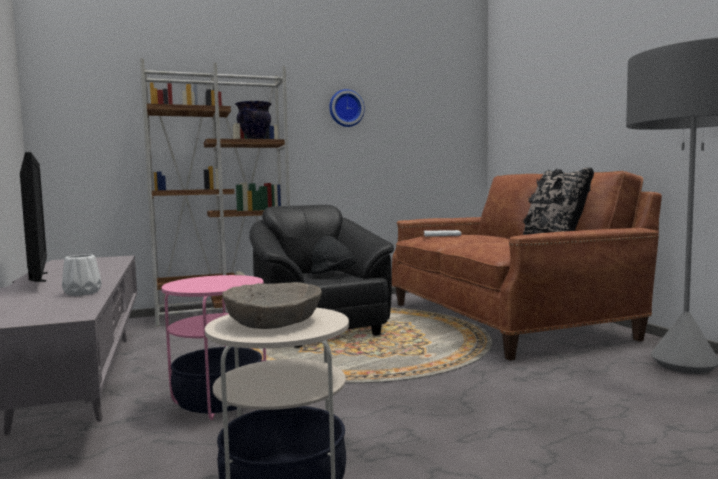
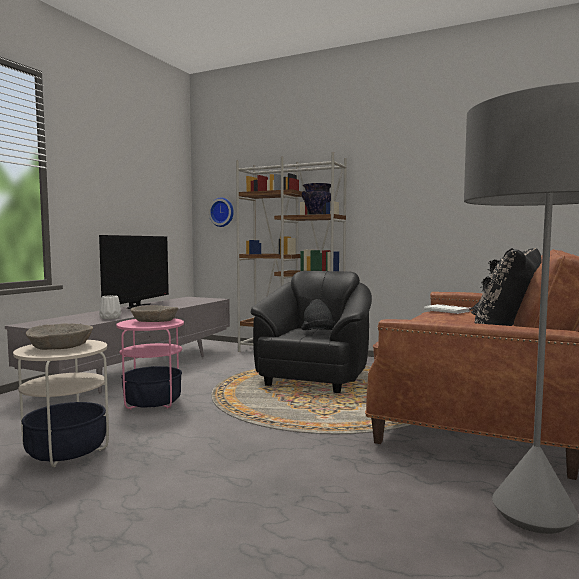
camera: 45 degrees right, 0 degrees up
(214, 281) = (154, 321): none -> beige bowl
(346, 108) = (409, 180): wall clock -> wall clock (222, 212)

